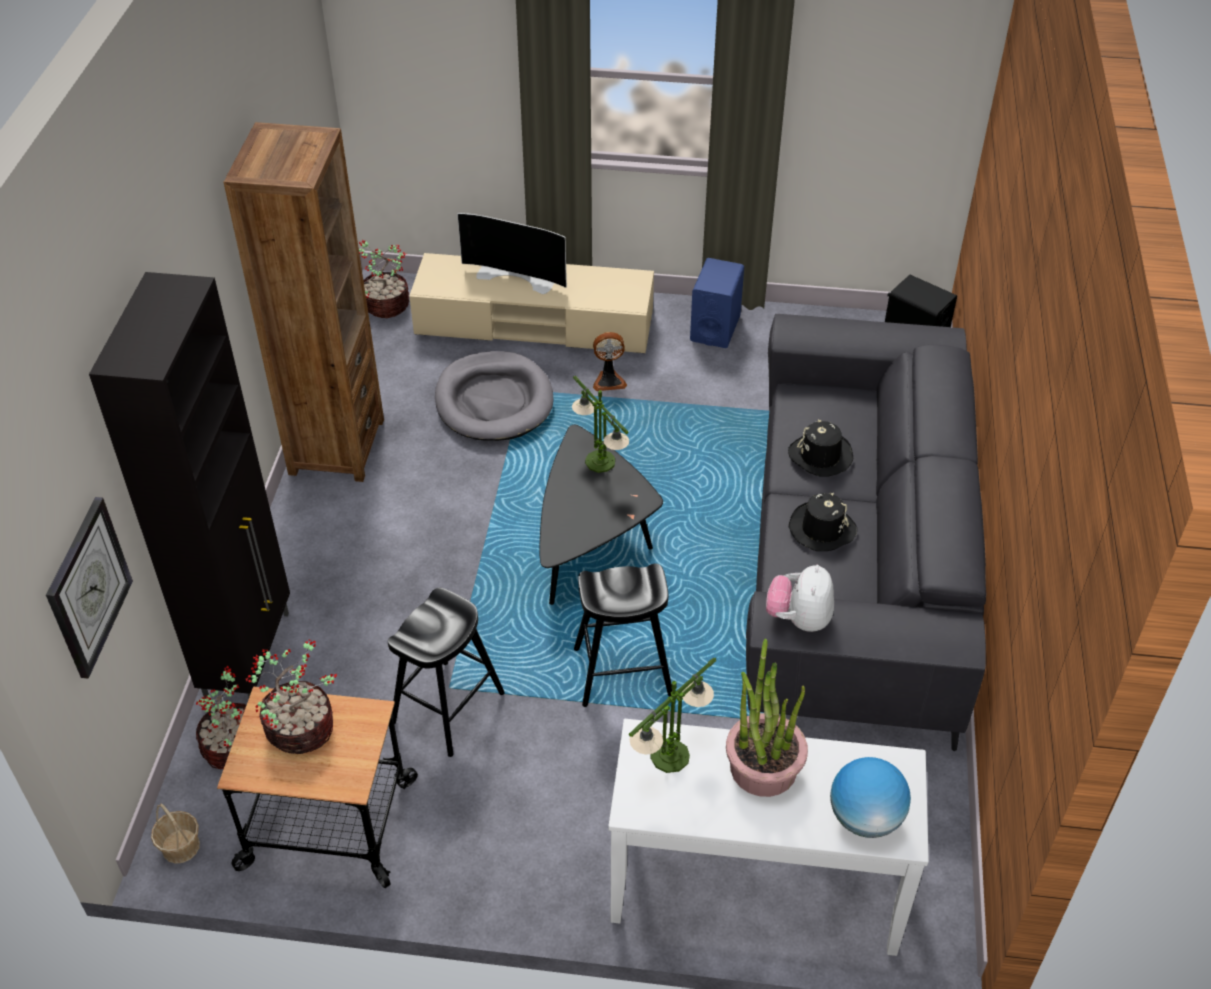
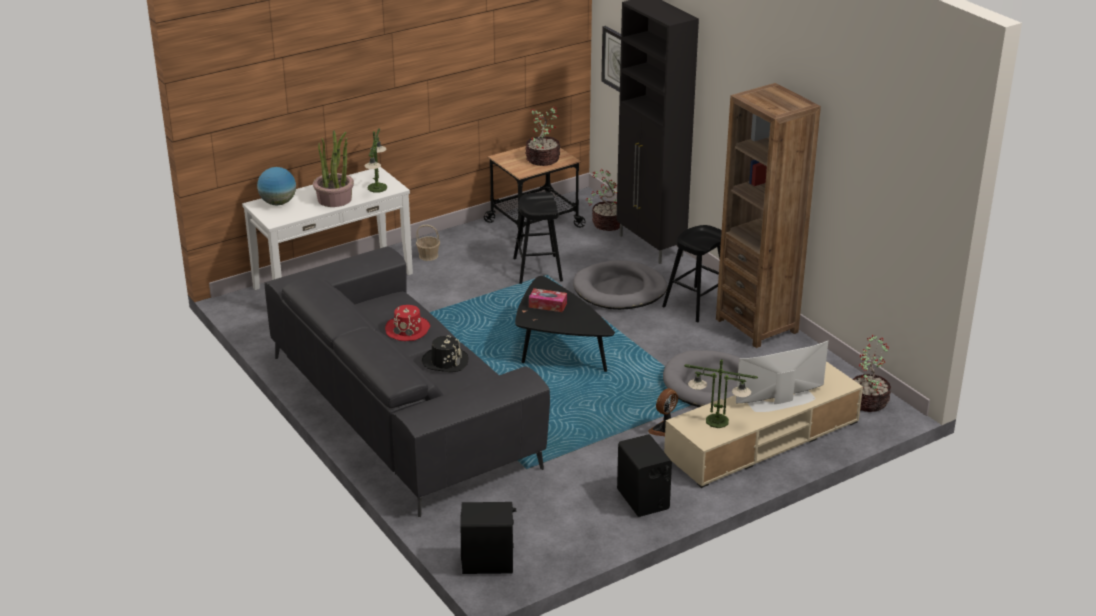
camera: 140 degrees right, 15 degrees down
(181, 846) = (581, 198): basket -> basket (428, 256)
(399, 597) = (620, 290): none -> grey dog bed
(594, 508) = (547, 305): none -> tissue box
(600, 462) = (573, 324): table lamp -> table lamp (716, 421)
(623, 672) = (473, 313): black stool -> black stool (696, 304)
(715, 328) = (643, 499): blue speaker -> black speaker
(799, 619) = (371, 257): plush toy -> none
(821, 529) = (408, 329): black hat -> red hat

